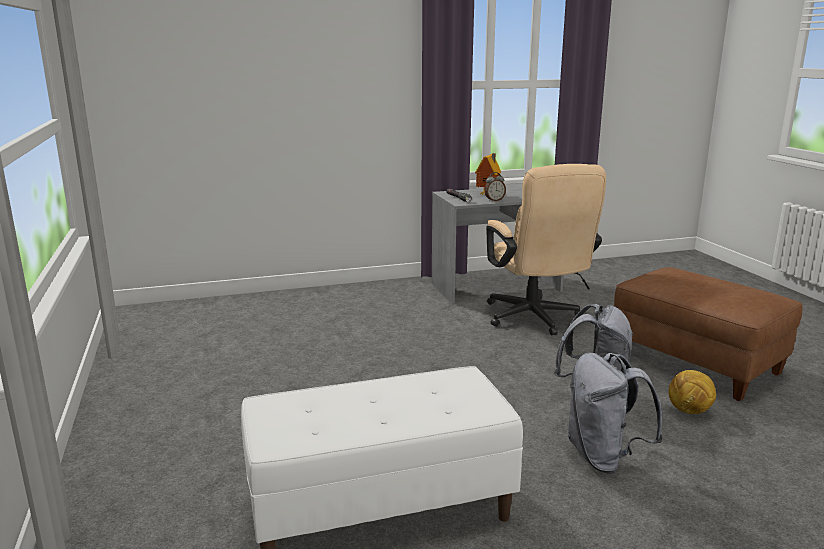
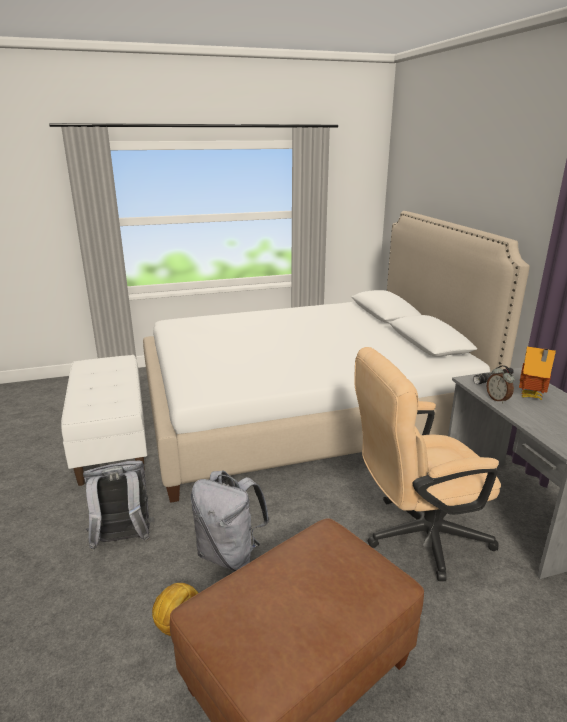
camera: 90 degrees right, 5 degrees up
(317, 355) = (305, 412): none -> bed

